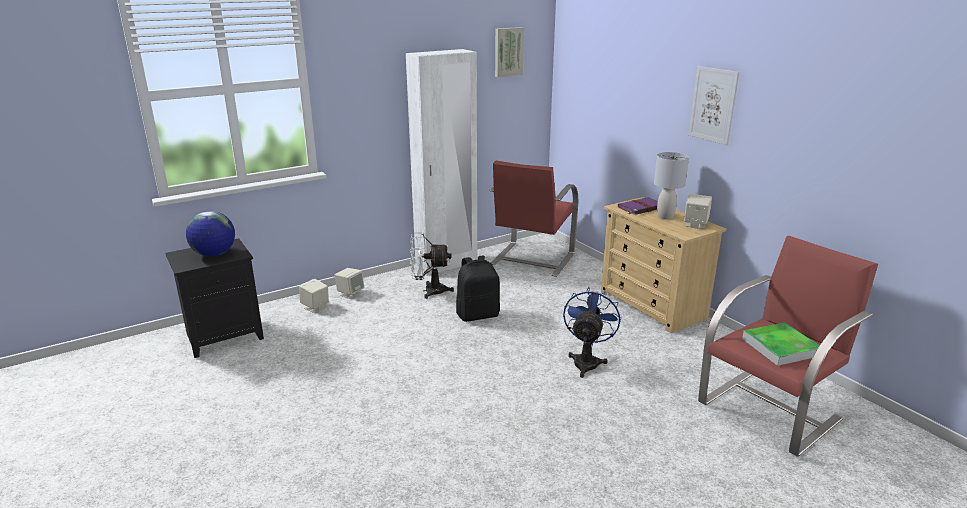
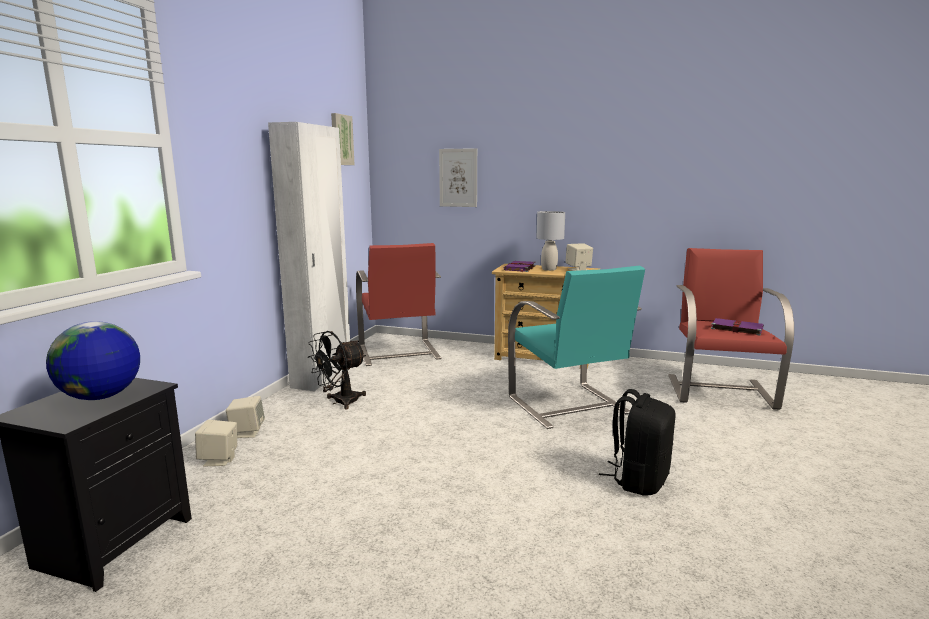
camera: 40 degrees left, 10 degrees down
(429, 291) = (340, 402): white fan -> black fan
(478, 315) = (423, 405): black backpack -> black backpack (638, 480)
(587, 361) = (568, 405): blue fan -> turquoise armchair
(713, 105) = (571, 166): picture -> picture (458, 178)
(780, 347) = (735, 328): tray -> purple book

